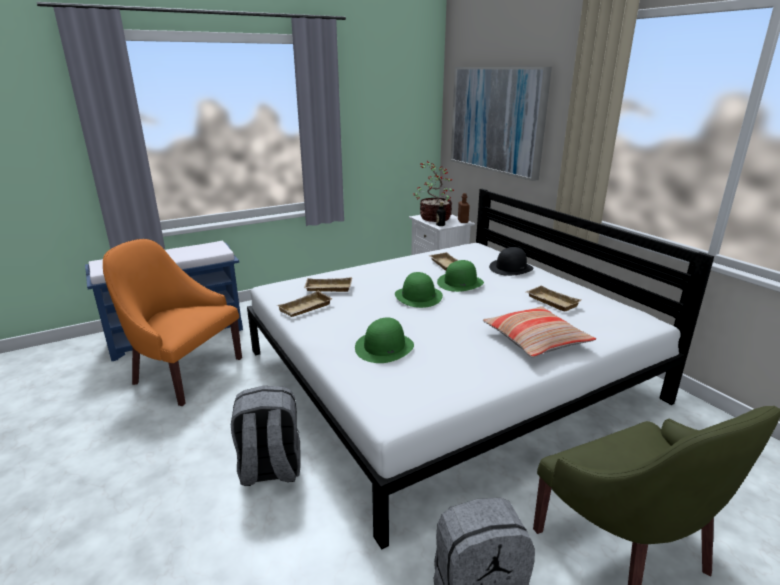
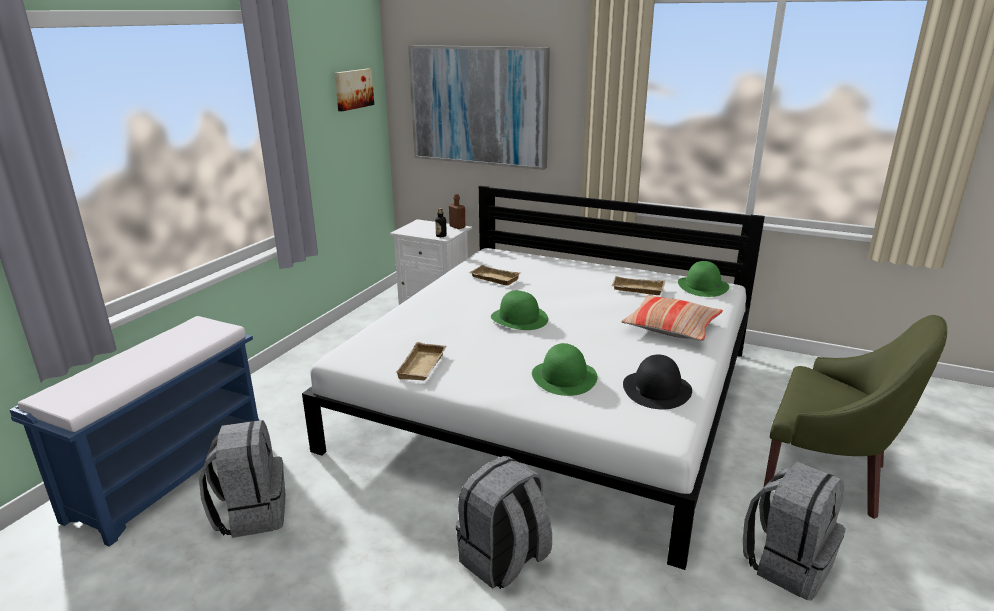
camera: 35 degrees left, 0 degrees up
(184, 373) = (251, 513): orange armchair -> grey backpack
(327, 288) = (413, 338): beige tray -> none
(405, 100) = (353, 89): none -> picture
(434, 218) = (421, 229): potted plant -> none
(460, 283) = (536, 293): green hat -> green hat (703, 286)
(511, 268) = (558, 266): black hat -> black hat (656, 389)

